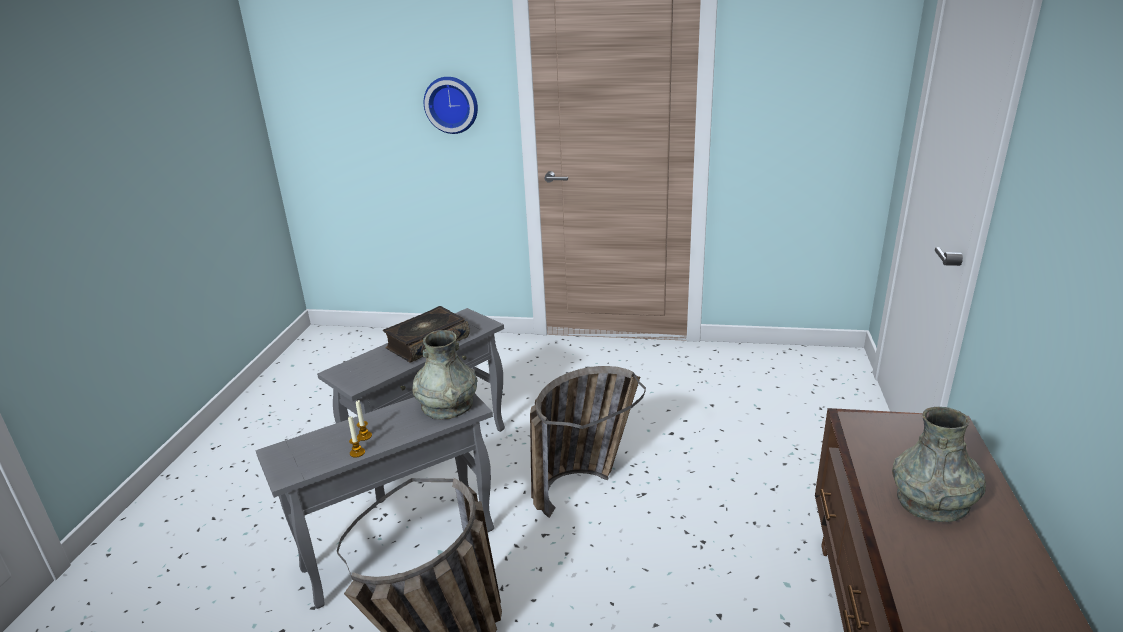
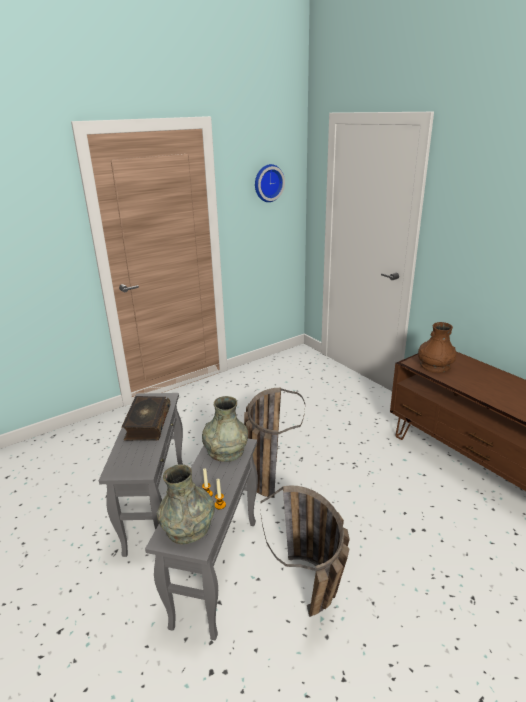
camera: 45 degrees left, 0 degrees up
(452, 104) = (37, 248): wall clock -> wall clock (267, 183)
(890, 442) = (434, 365): none -> brown vase
(932, 501) = (477, 380): grey vase -> grey vase (188, 526)

